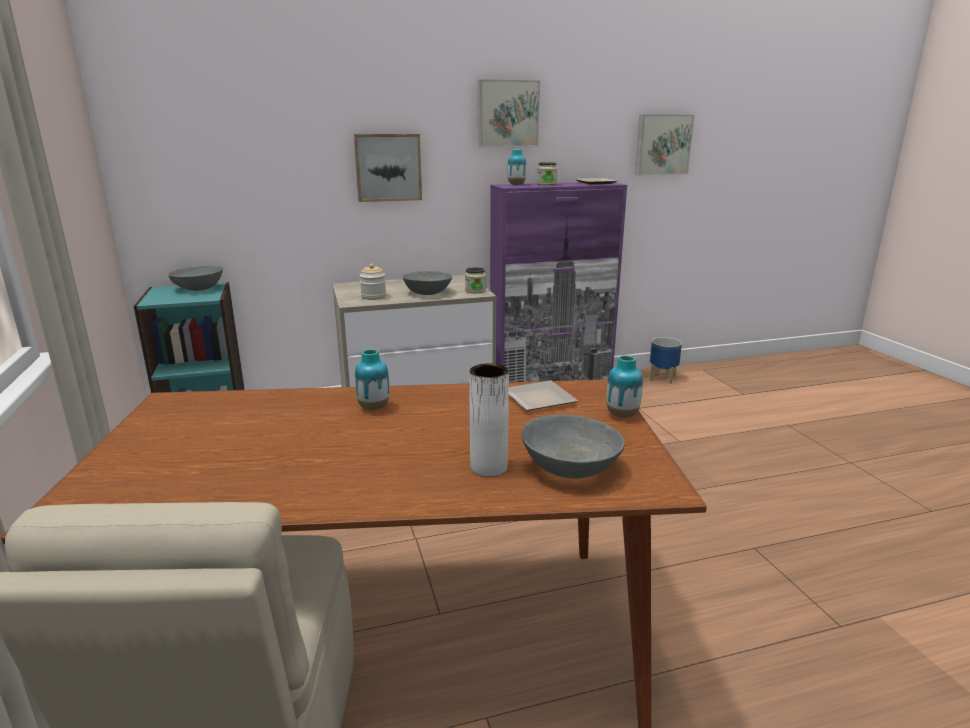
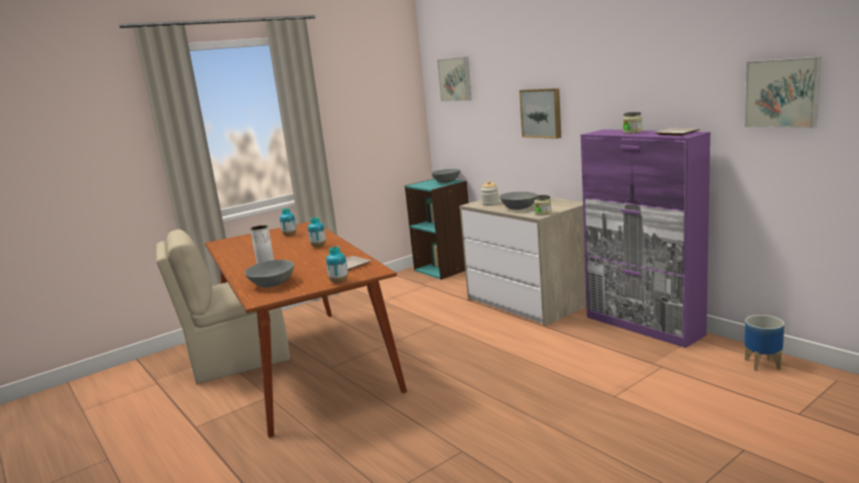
camera: 70 degrees right, 5 degrees down
(507, 114) = (620, 69): picture -> picture (456, 79)
(516, 185) = (610, 131): vase -> vase (290, 235)

